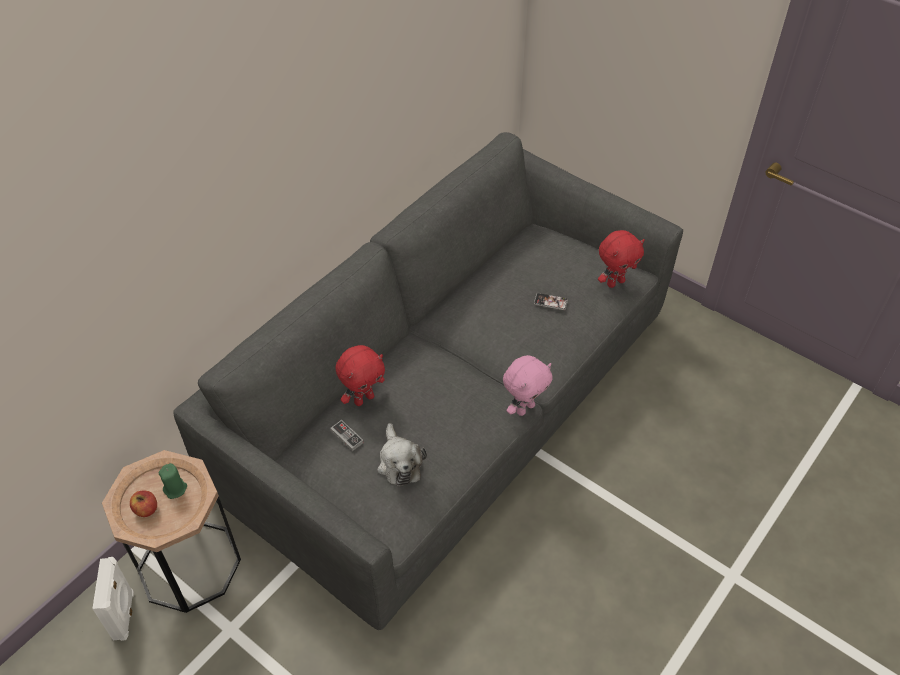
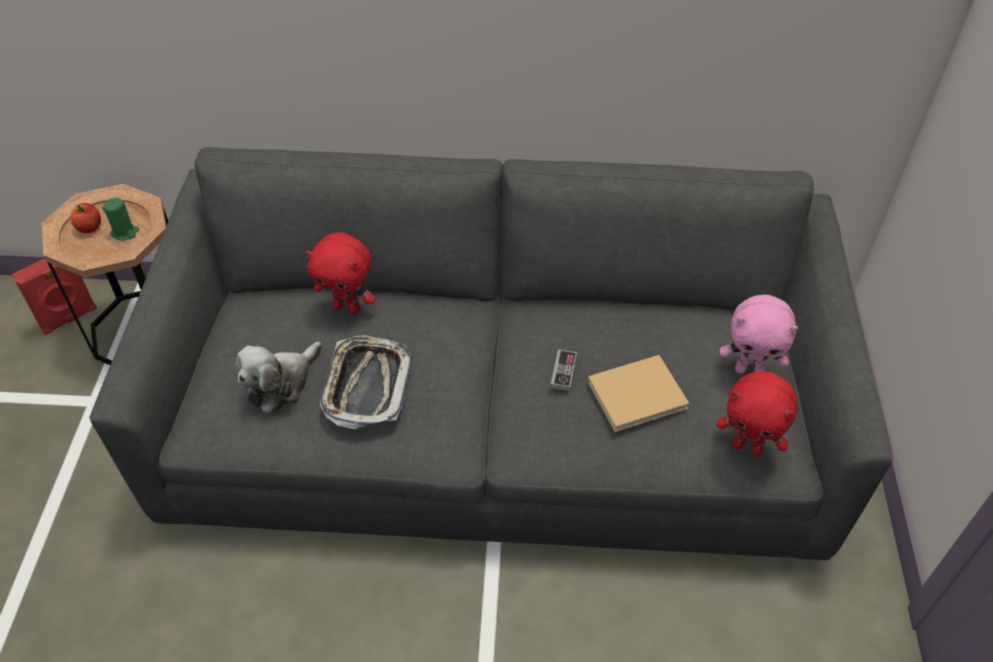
camera: 55 degrees right, 0 degrees up
(125, 615) = (69, 319): white speaker -> red speaker
(347, 436) = (285, 321): game controller -> game controller (563, 372)
(440, 419) = (366, 385): none -> tray
(524, 408) = (461, 462): pink plush toy -> pink plush toy (750, 370)
(550, 302) = (639, 394): phone -> beige book

